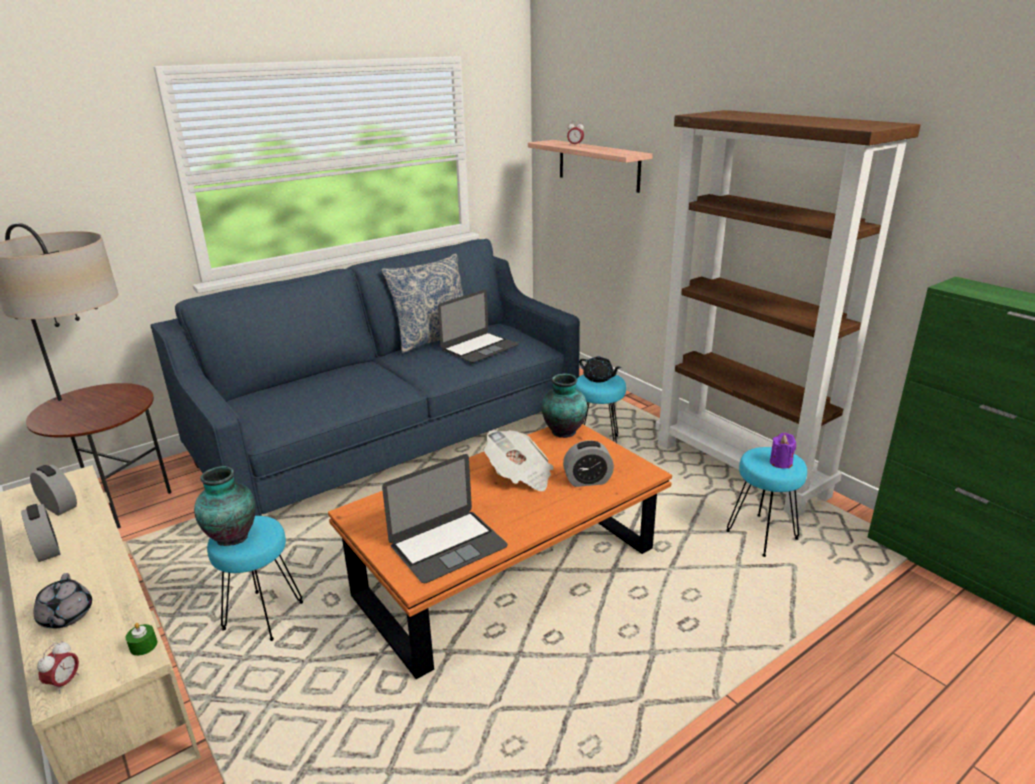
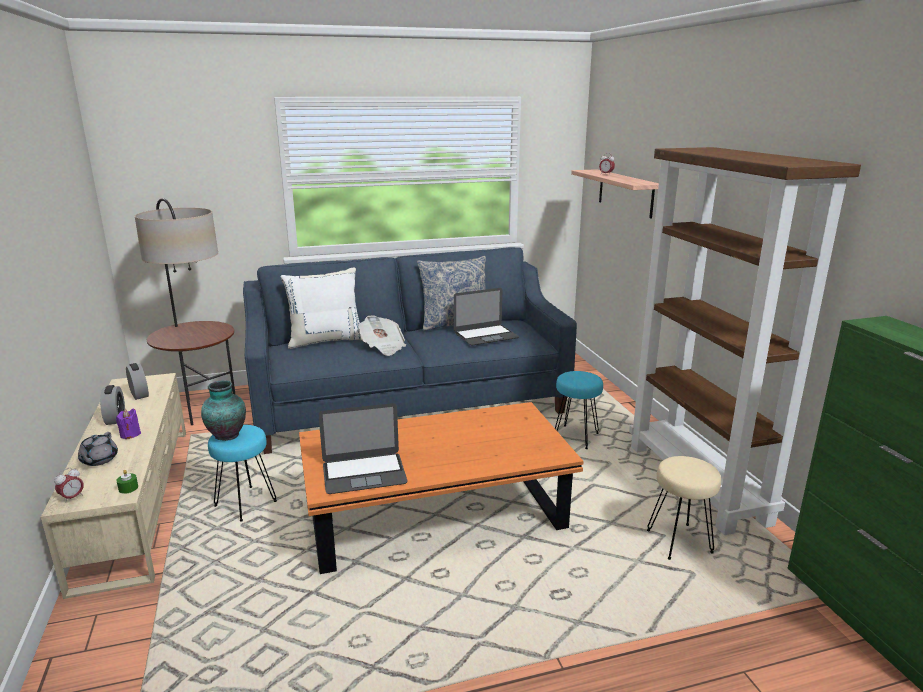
camera: 20 degrees right, 5 degrees down
(288, 385) = (326, 340): none -> white pillow
(520, 476) = (455, 436): newspaper -> newspaper (383, 347)
(564, 432) = (516, 411): vase -> none
(587, 481) = (507, 451): alarm clock -> none
(598, 378) = (579, 376): black teapot -> none
(762, 536) = (679, 543): turquoise stool -> beige stool
(780, 463) = (694, 472): purple candle -> purple candle (130, 434)

